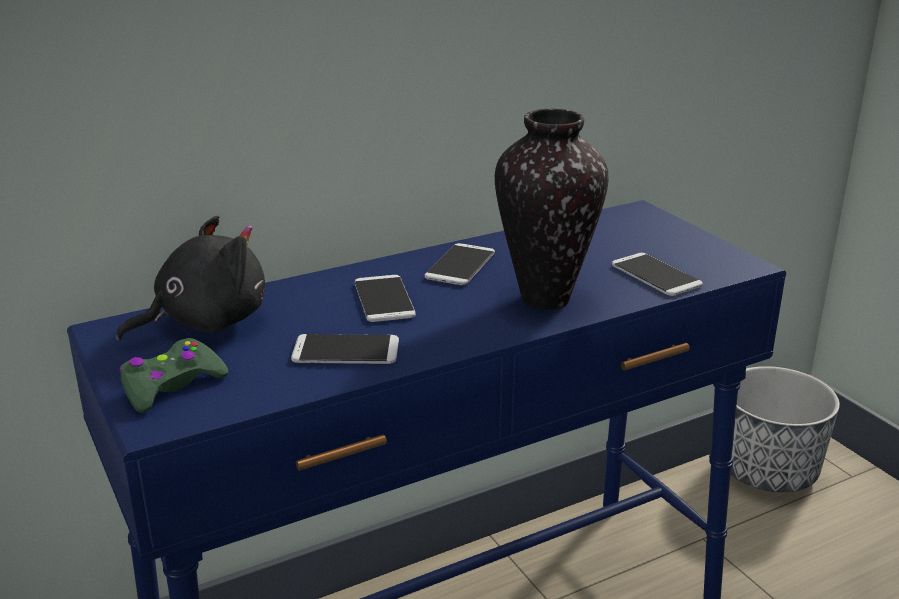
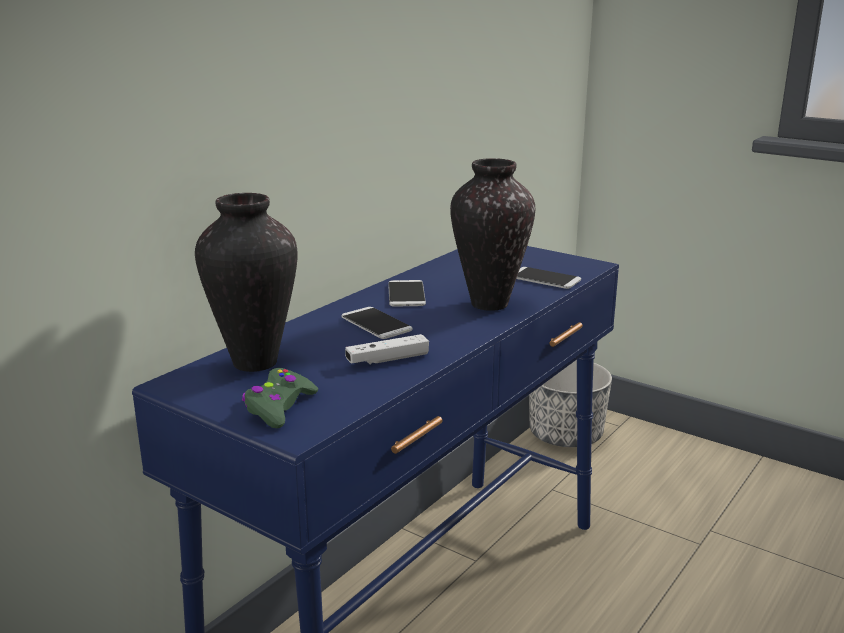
camera: 25 degrees left, 5 degrees down
(205, 322) = (253, 363): black plush toy -> vase
(346, 351) = (387, 359): phone -> white game controller

